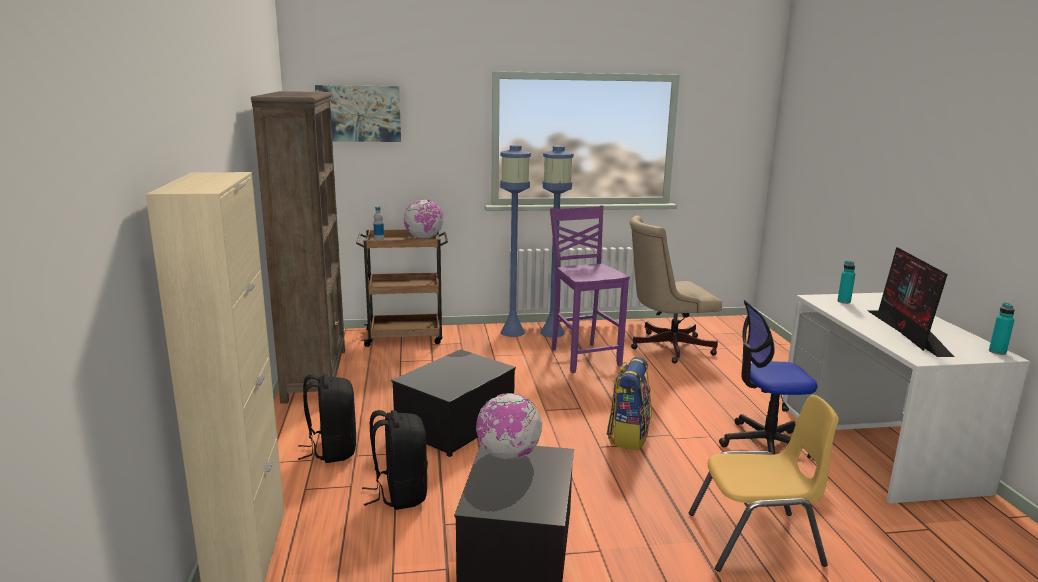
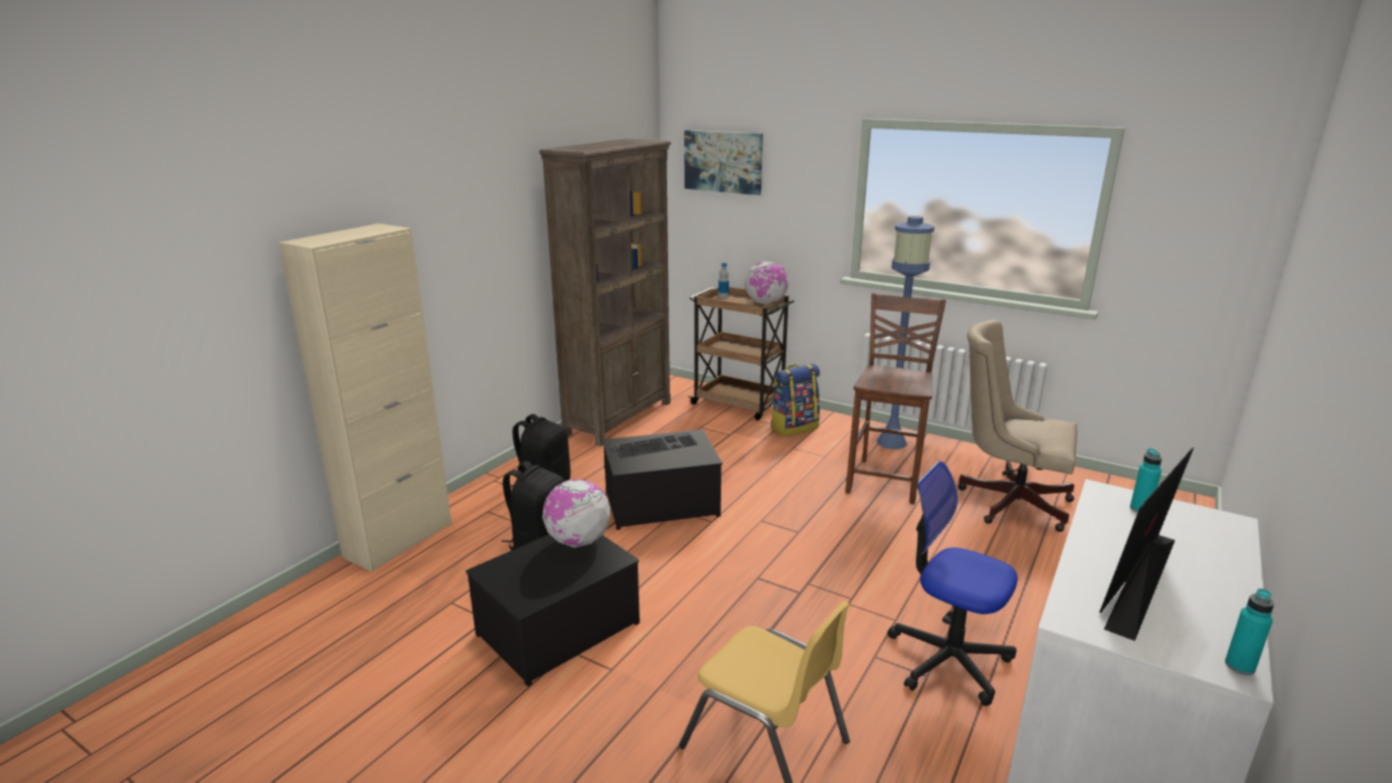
camera: 40 degrees right, 5 degrees up
(443, 370) = (655, 445): none -> keyboard
(512, 332) = (848, 429): blue floor lamp -> none
(584, 357) = (886, 480): purple chair -> brown chair
(628, 435) = (803, 579): backpack -> backpack (794, 427)

